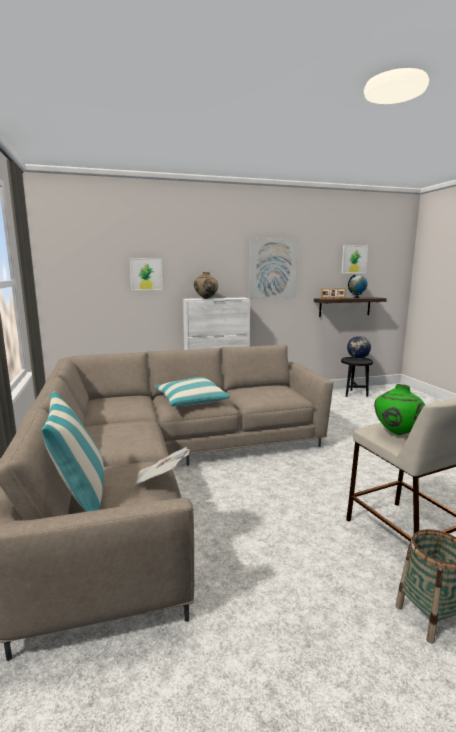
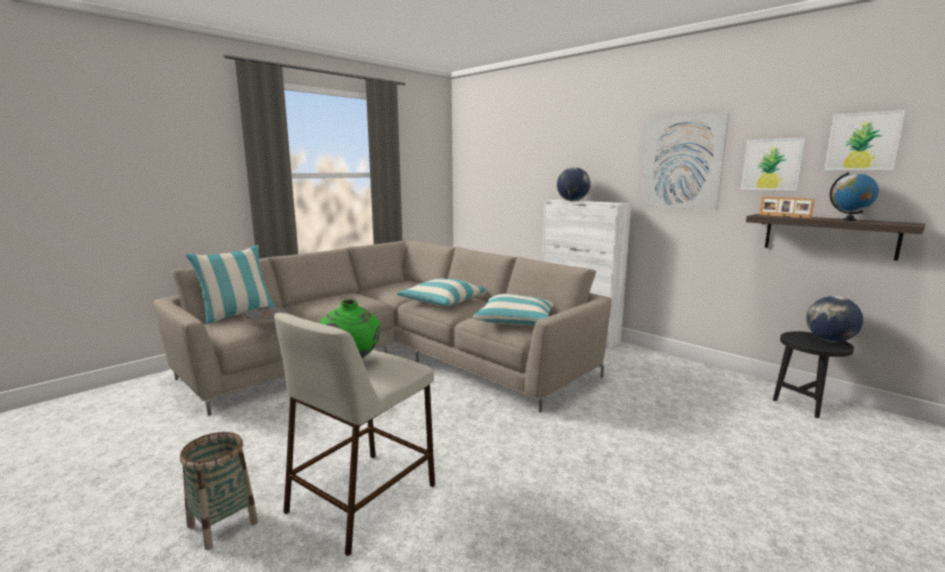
camera: 60 degrees right, 0 degrees up
(146, 274) = (529, 170): picture -> picture (772, 164)
(206, 298) = (572, 201): beige vase -> globe
(273, 393) = (516, 321): none -> pillow

